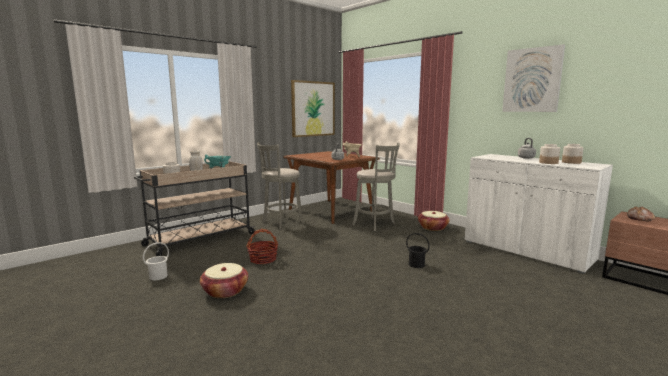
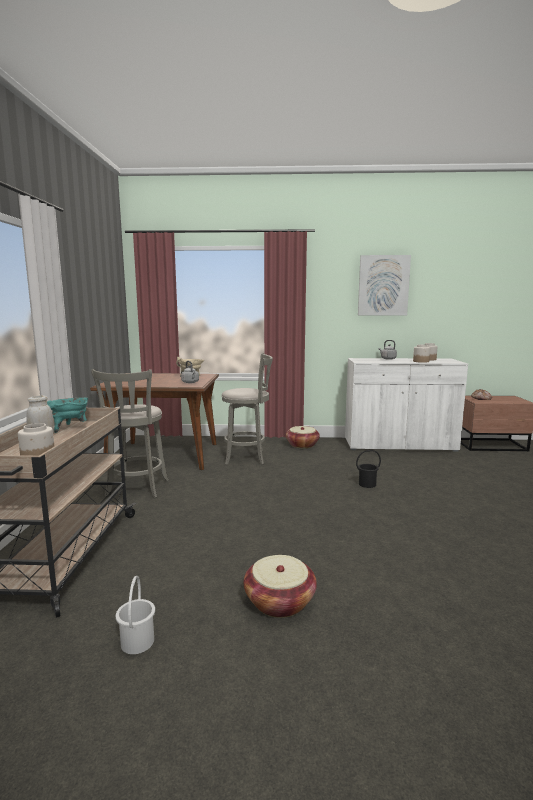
camera: 45 degrees left, 0 degrees up
(263, 259) = (226, 542): basket -> none
(313, 109) = (107, 313): picture -> none

